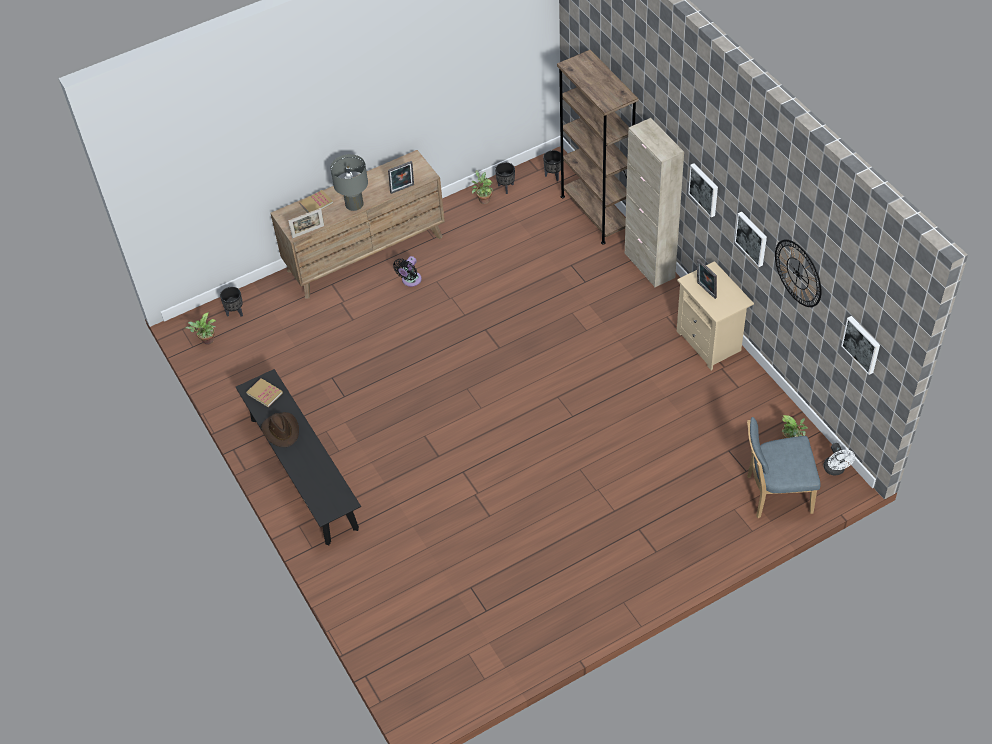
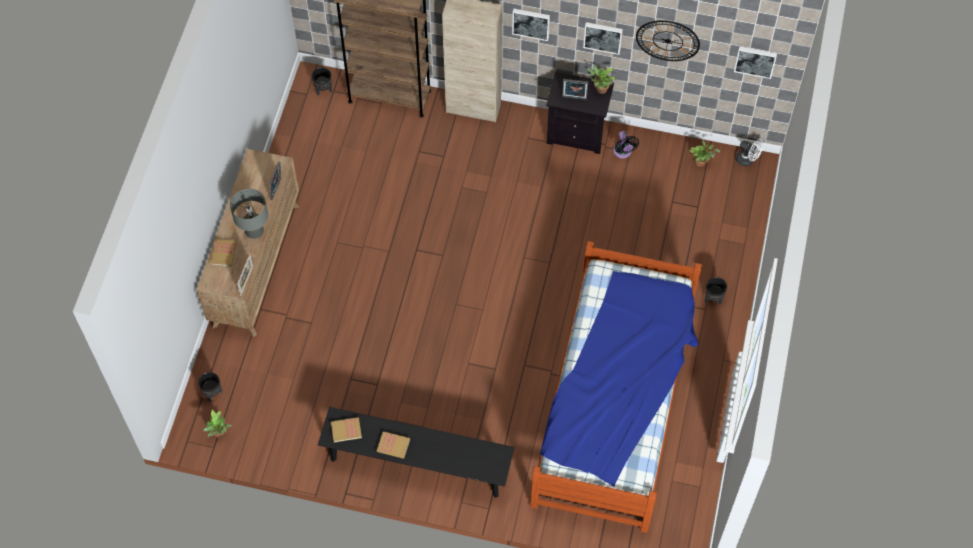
camera: 50 degrees left, 10 degrees up
(281, 430) = (393, 445): brown hat -> book
(410, 281) = (317, 258): black fan -> black fan (623, 152)
(483, 199) = (293, 149): potted plant -> potted plant (599, 89)
(496, 558) = (615, 403): none -> bed
(506, 188) = (299, 127): black planter -> black planter (713, 299)
(710, 342) = (577, 133): beige nightstand -> black nightstand
(775, 494) = (731, 207): blue chair -> none

